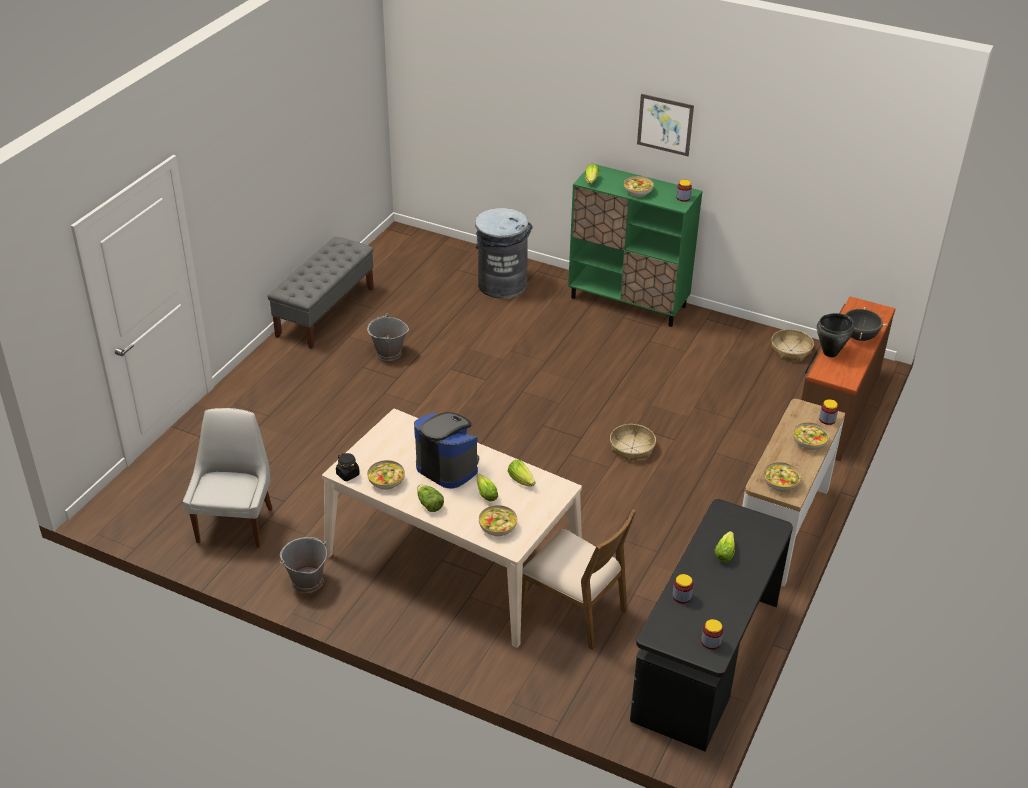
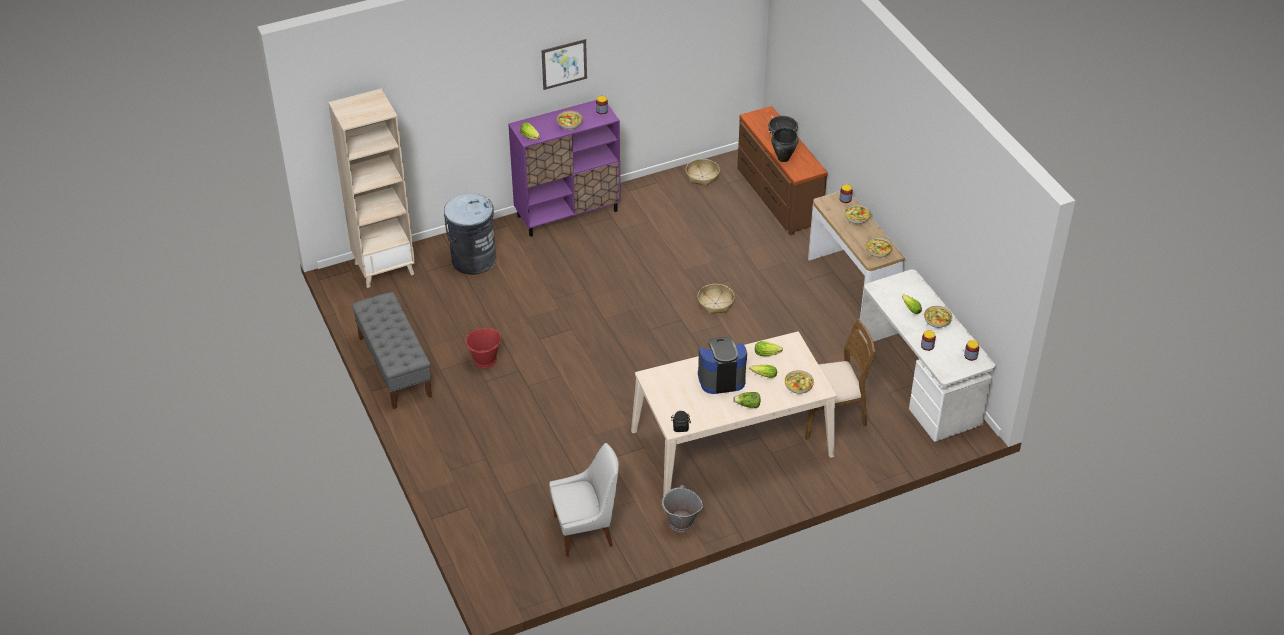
camera: 50 degrees left, 5 degrees up
(236, 523) = (586, 531): white chair -> white chair turned 120 degrees clockwise
(386, 481) = (705, 413): bowl -> bowl (937, 321)
(388, 353) = (485, 360): grey bucket -> red bucket
(434, 248) = (384, 268): none -> beige bookcase
(628, 302) = (568, 213): green cabinet -> purple cabinet
(706, 660) = (919, 383): black desk -> white desk

